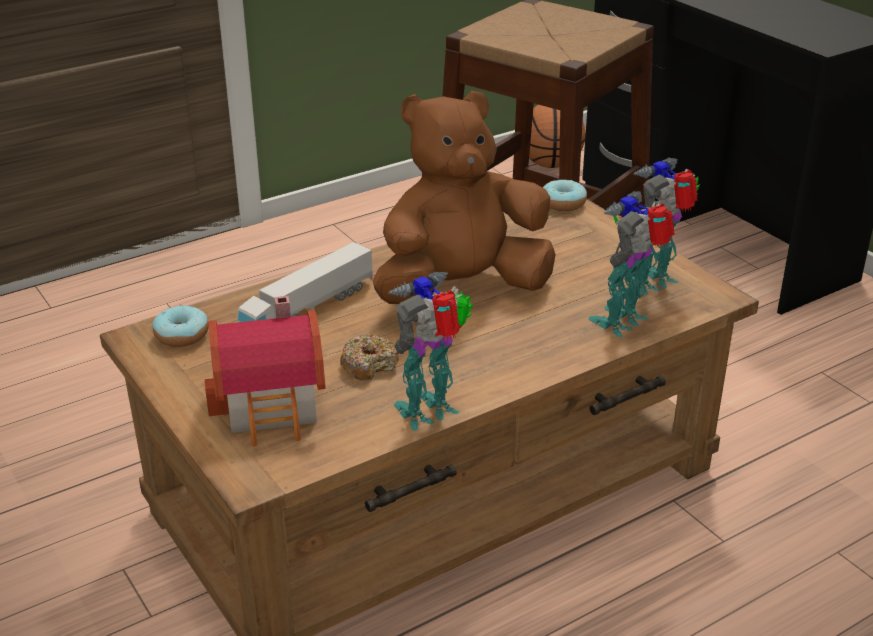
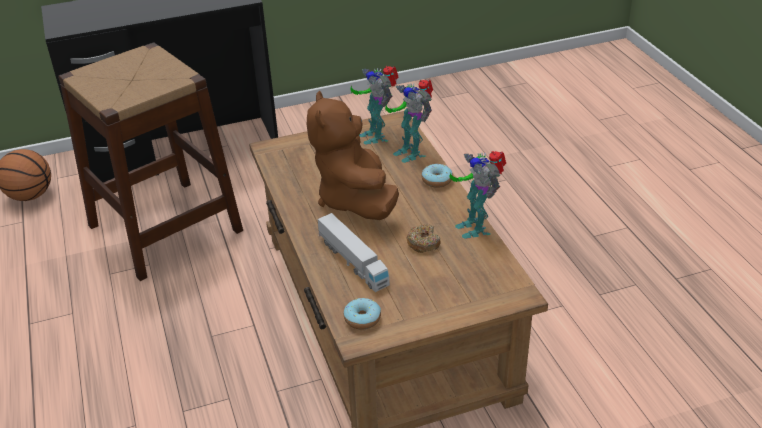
camera: 75 degrees left, 5 degrees up
(274, 406) = (455, 282): toy house -> none
(563, 203) = (270, 148): donut -> donut (437, 180)

